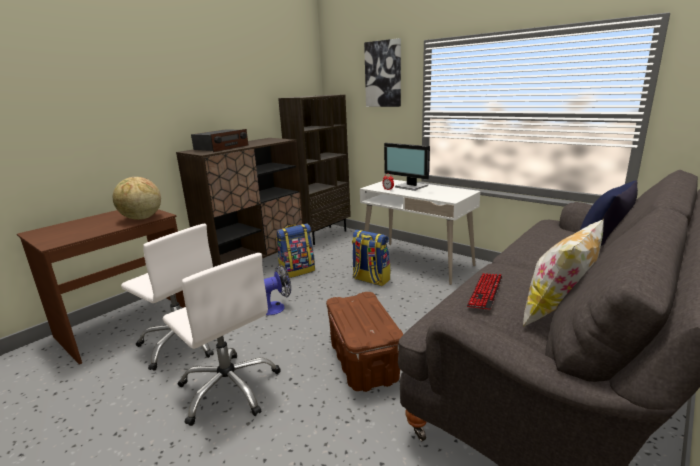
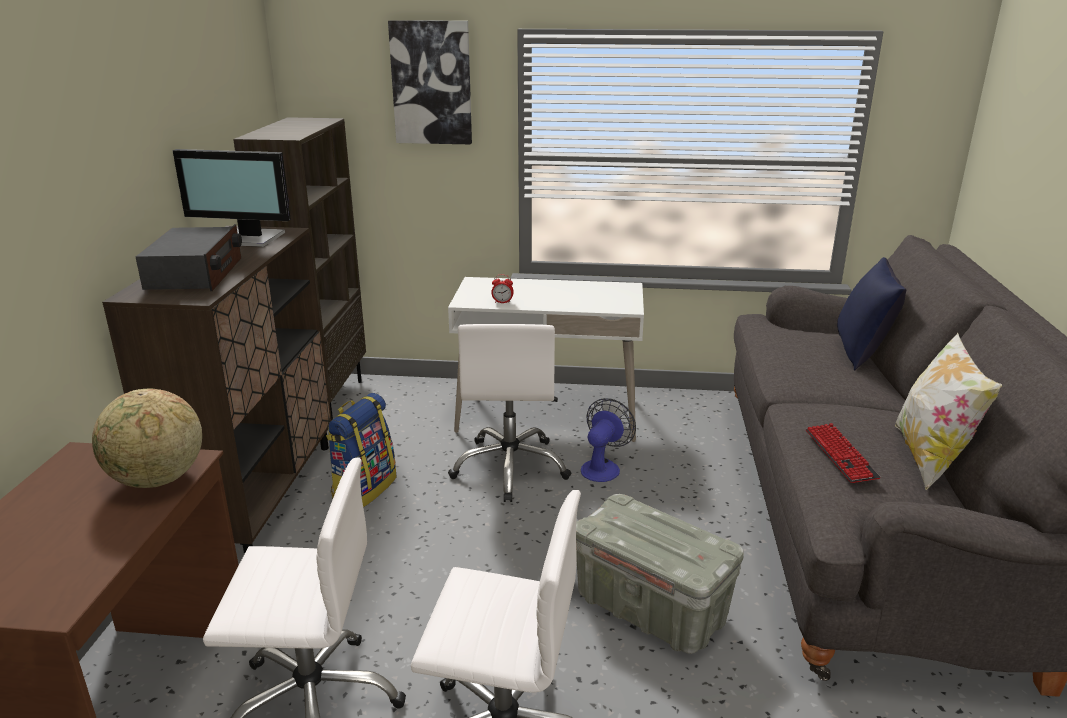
camera: 35 degrees left, 5 degrees up
(276, 307) = (410, 570): fan -> fan (603, 467)
(364, 363) = (652, 608): brown storage box -> grey storage box
(370, 280) = (511, 467): backpack -> white office chair
(411, 187) = (531, 290): monitor -> monitor (250, 239)

